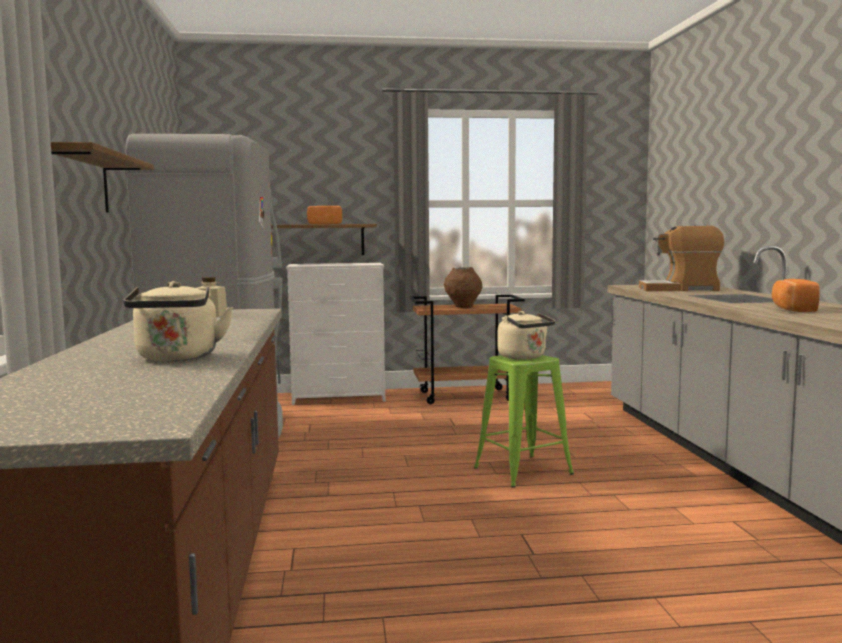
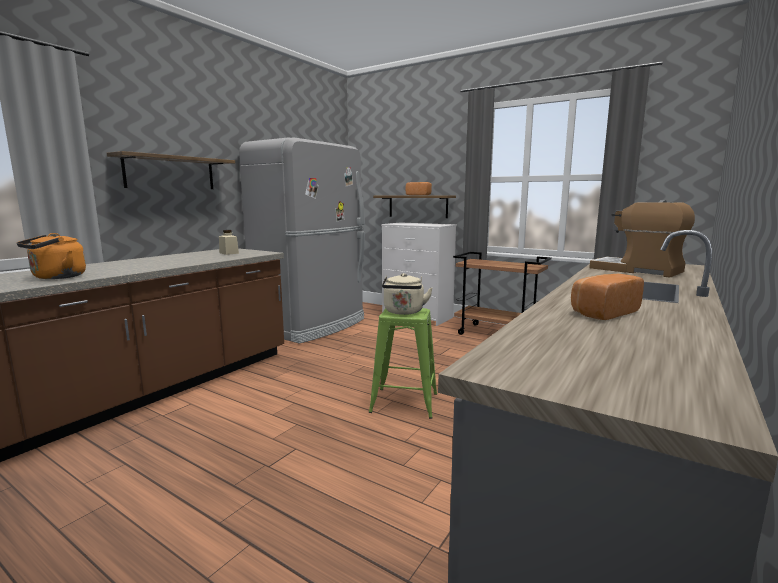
camera: 40 degrees right, 5 degrees up
(177, 358) = (56, 277): beige kettle -> orange kettle
(463, 307) = (497, 264): brown vase -> none

